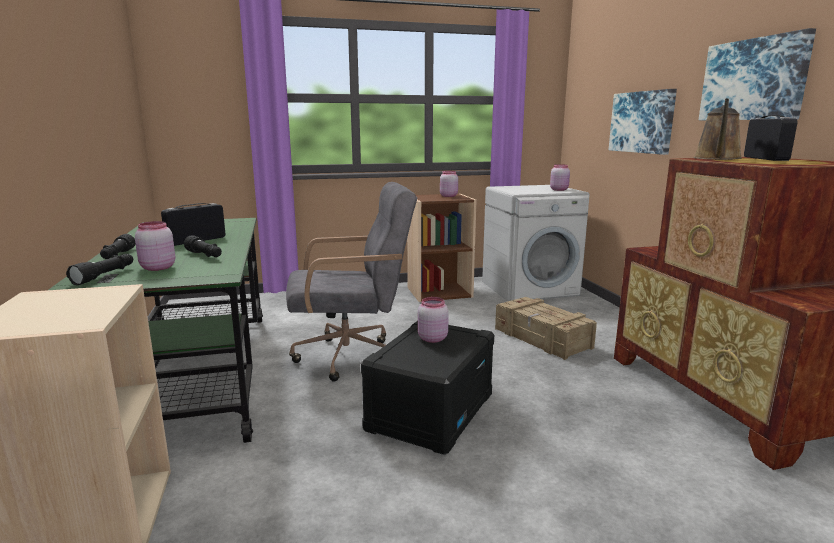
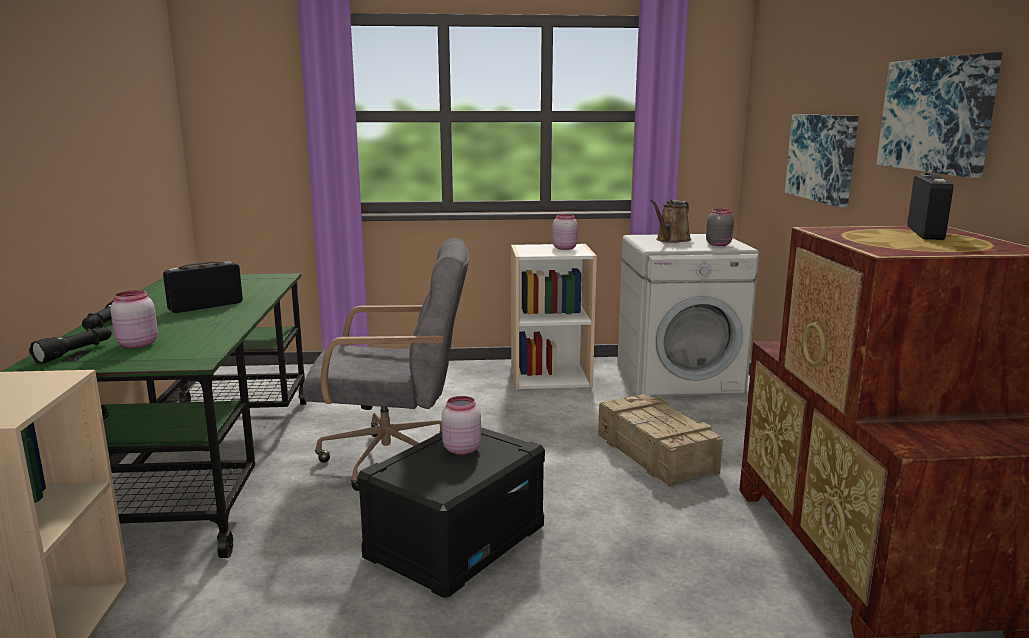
camera: 10 degrees right, 0 degrees up
(205, 255) = (200, 329): black flashlight -> none
(440, 292) = (551, 376): brown bookcase -> white bookcase
(559, 190) = (719, 244): pink jar -> grey jar
(717, 158) = (853, 231): brown watering can -> brown watering can (671, 240)

